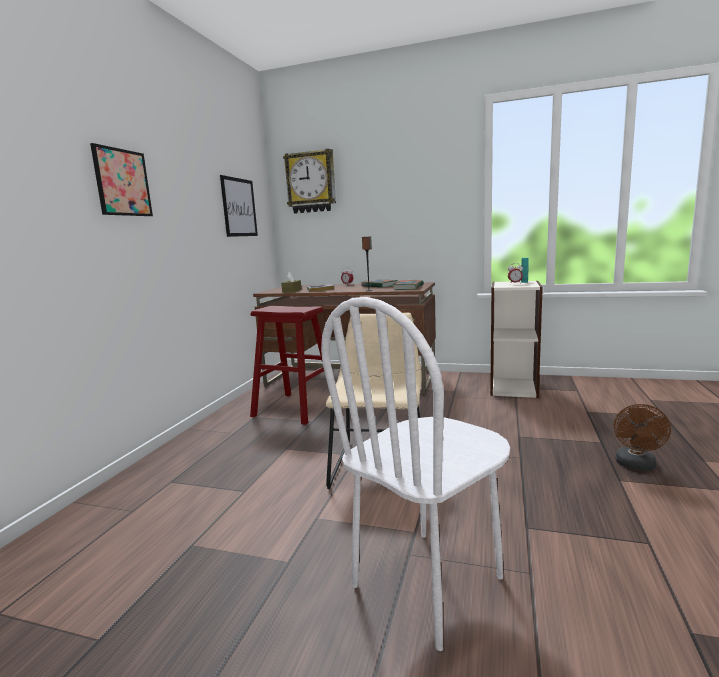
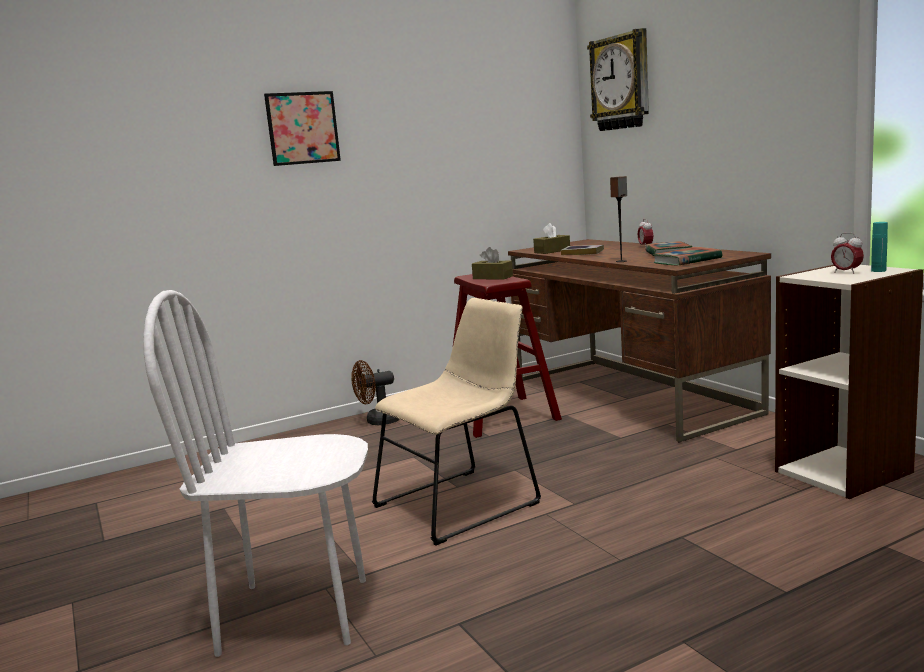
camera: 45 degrees right, 0 degrees up
(239, 207) = (501, 131): picture -> none
(287, 308) = (492, 277): none -> brown tissue box
(636, 466) = (756, 640): brown fan -> brown fan (377, 421)

